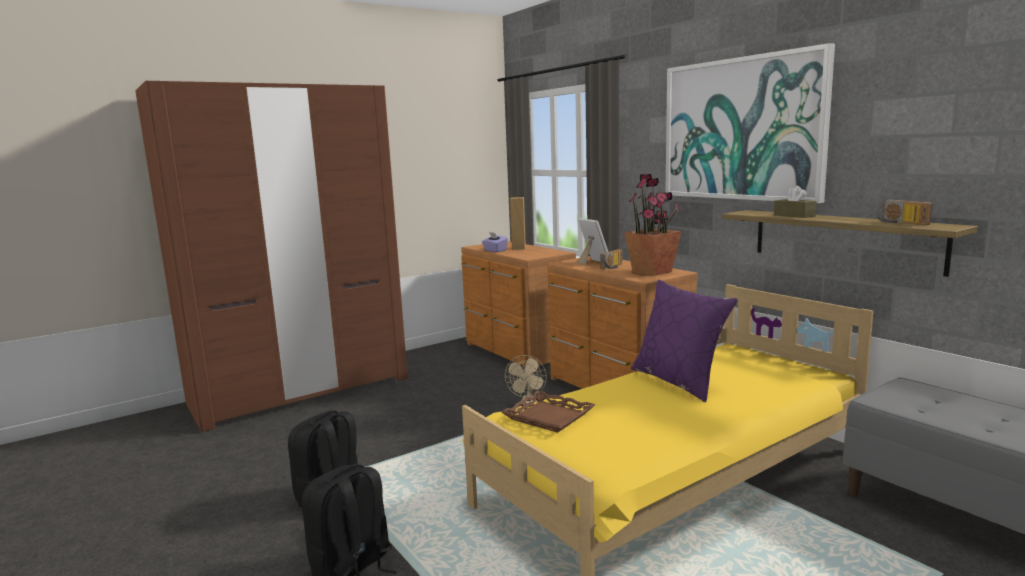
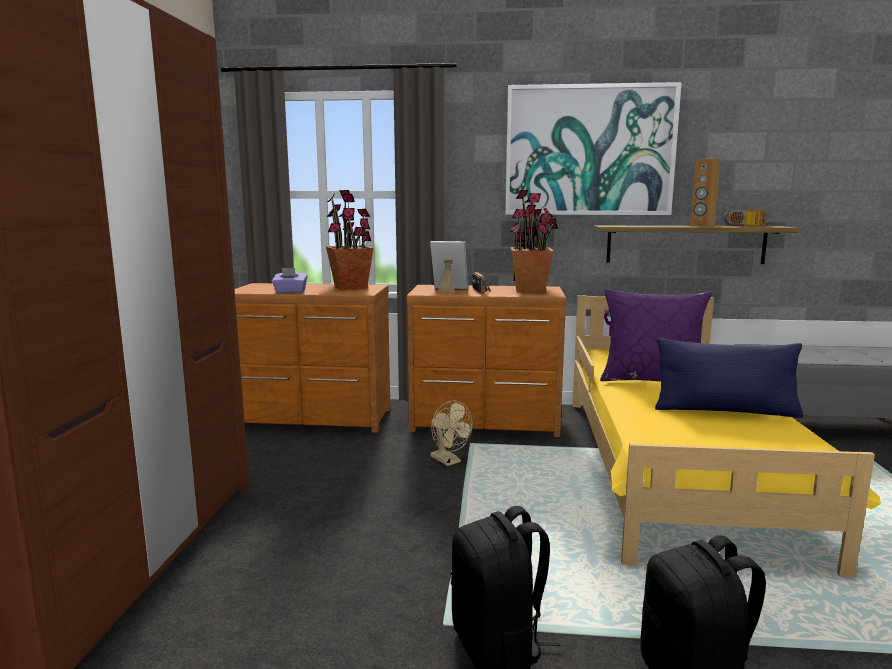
camera: 50 degrees left, 0 degrees up
(518, 248) = (306, 287): brown speaker -> brown speaker (702, 226)
(543, 251) = (351, 287): none -> potted plant
(549, 416) = (673, 432): brown tray -> none
(645, 421) = (725, 411): none -> blue pillow
(794, 215) = (657, 226): brown tissue box -> none

